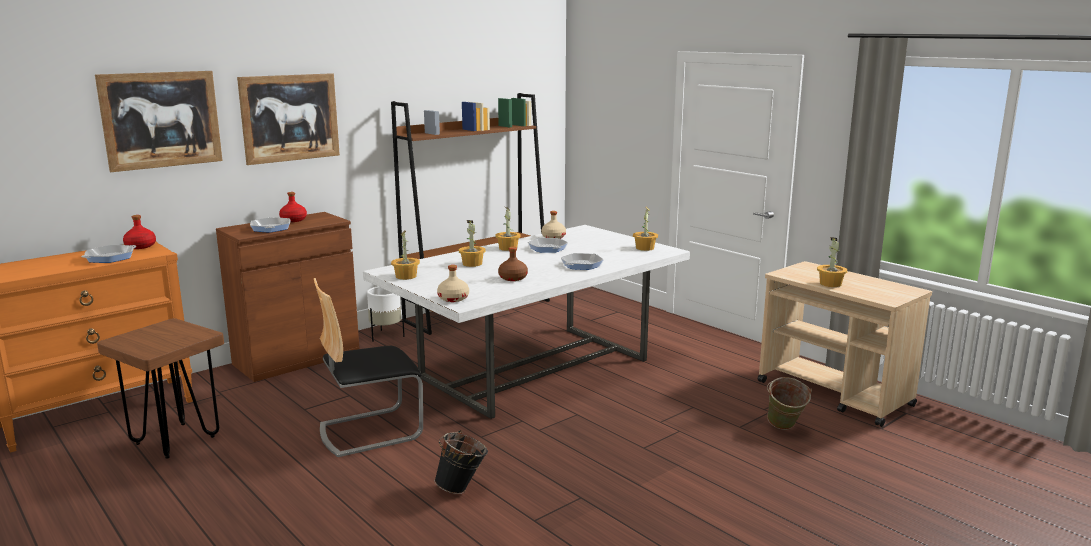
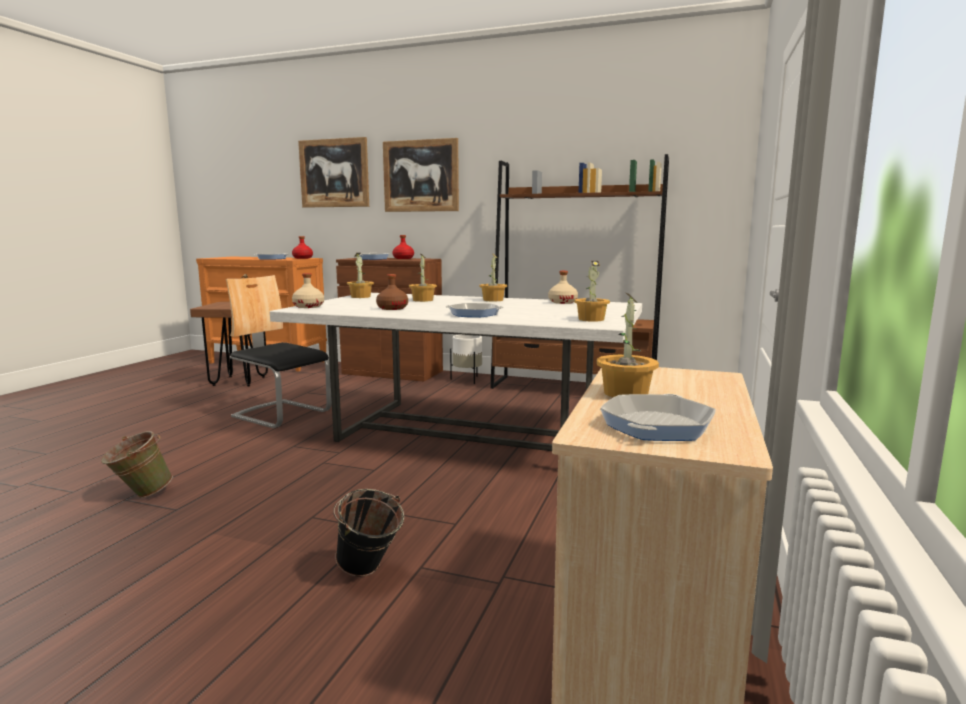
camera: 60 degrees right, 5 degrees down
(462, 488) = (186, 461): black bucket -> black bucket (369, 572)
(547, 248) = (516, 305): frying pan -> frying pan (656, 426)
(784, 428) = (446, 606): green bucket -> green bucket (140, 495)

